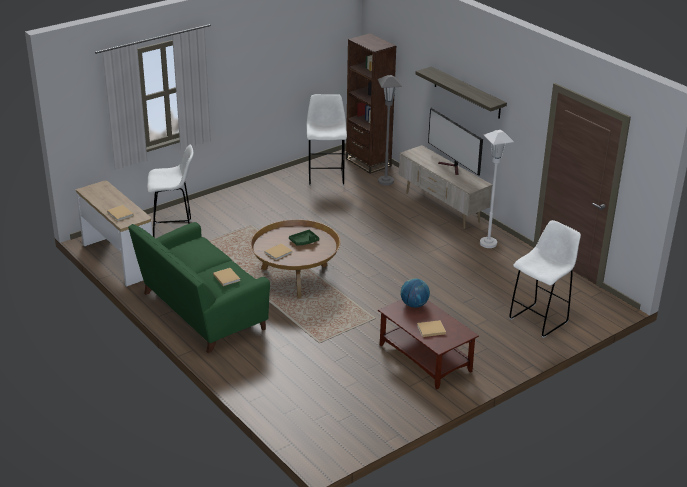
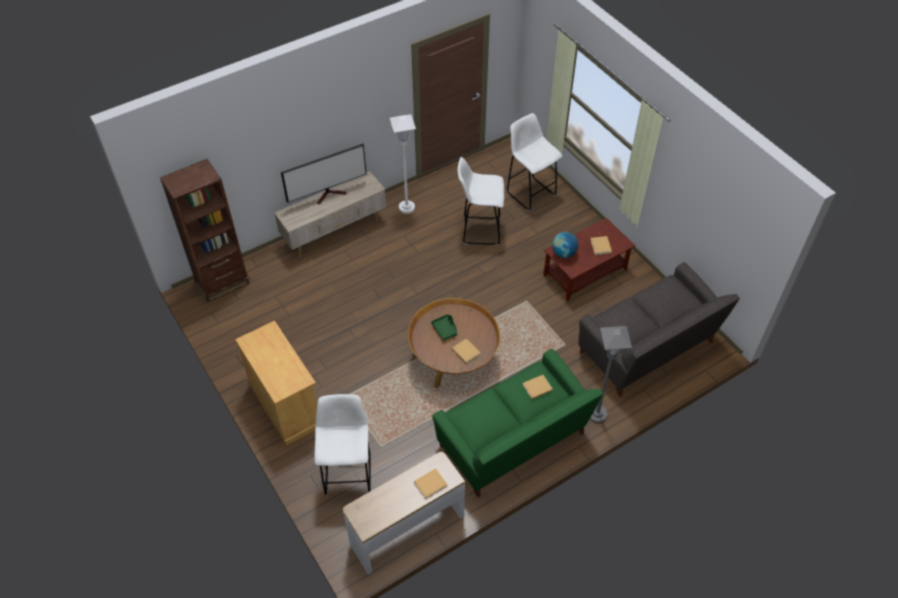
camera: 85 degrees left, 20 degrees up
(243, 200) = (285, 404): none -> beige cabinet
(319, 400) = (647, 348): none -> grey sofa
(326, 177) = (248, 323): white stool -> white stool (479, 231)
(385, 181) = (270, 271): grey floor lamp -> grey floor lamp (597, 414)
(467, 93) = (314, 126): shelf -> none

